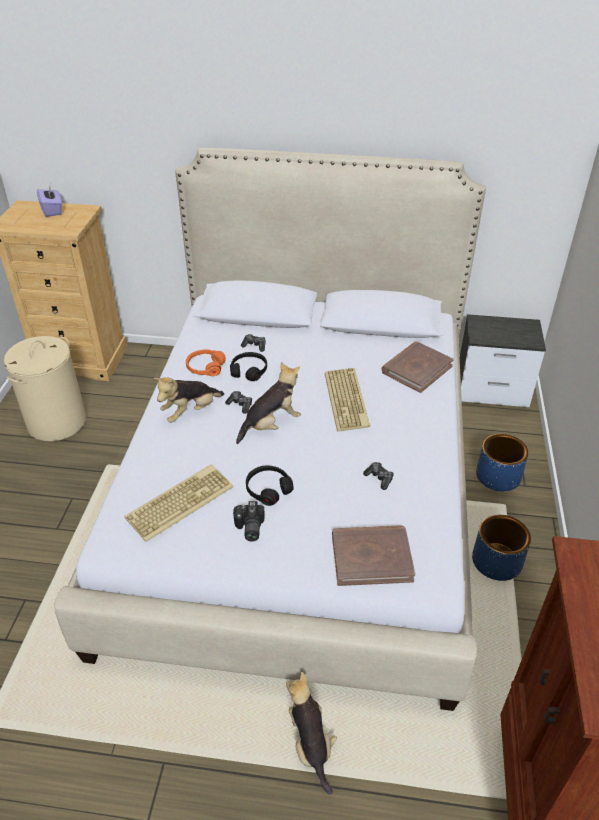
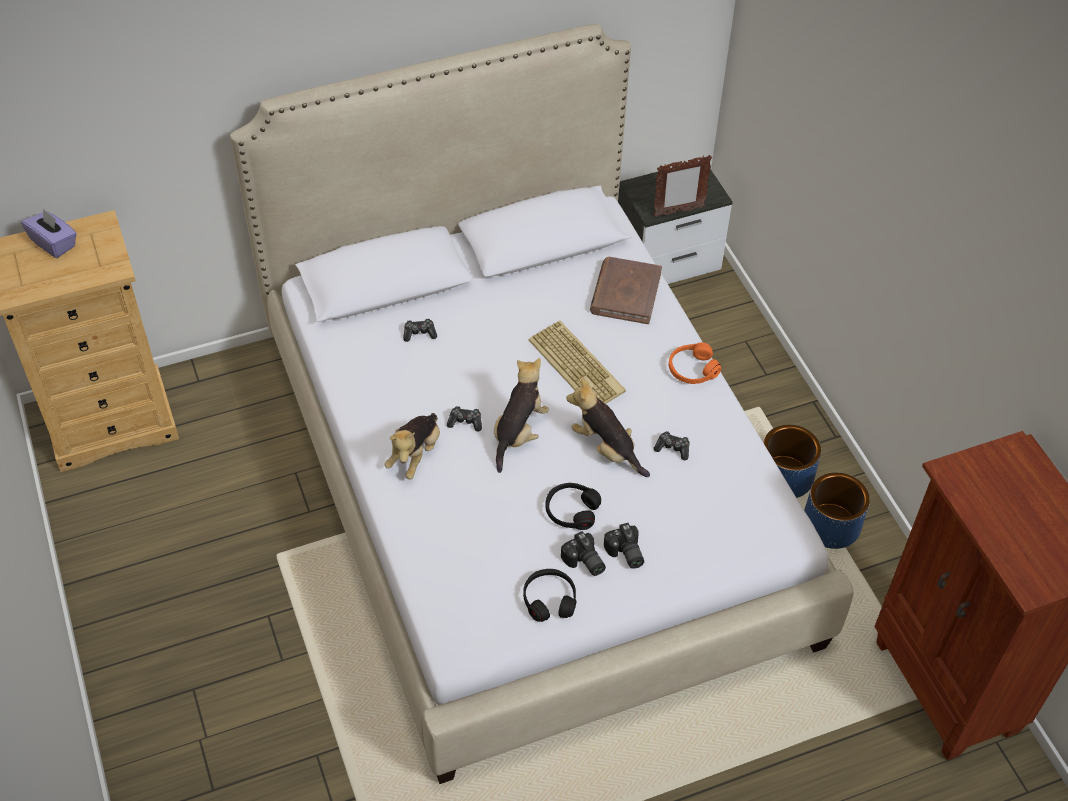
camera: 30 degrees left, 10 degrees up
(56, 422) = (158, 527): beige laundry basket -> none
(180, 501) = (493, 566): keyboard -> none
(205, 367) = (384, 388): orange headphones -> orange headphones (692, 369)
(249, 370) = (440, 371): black headphones -> black headphones (549, 599)
(285, 536) = (624, 554): none -> camera
(310, 744) = (718, 743): plush toy -> plush toy (606, 448)
(371, 557) = (720, 538): brown book -> none
(498, 476) = (734, 375): blue planter -> blue planter (831, 525)
(499, 343) = (678, 212): none -> picture frame

